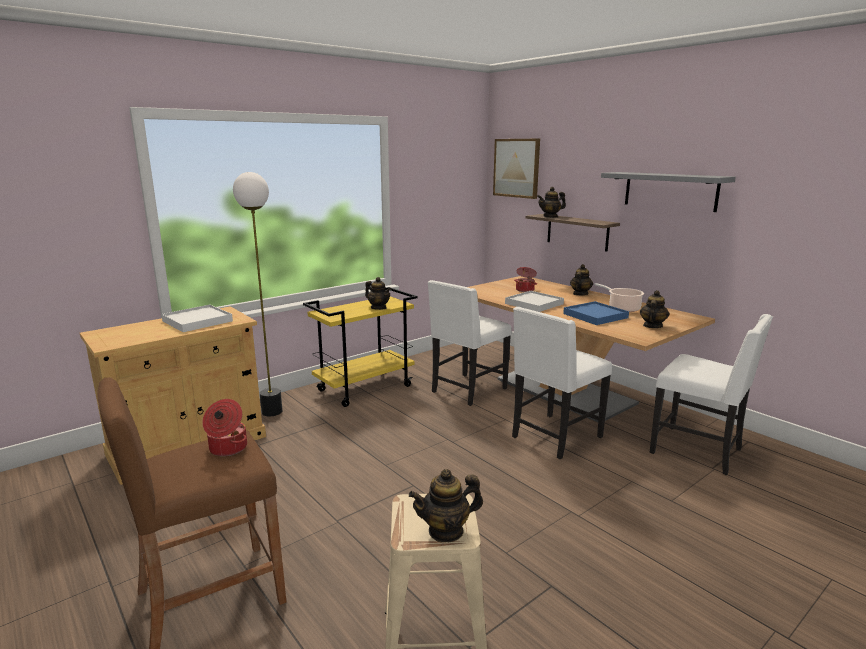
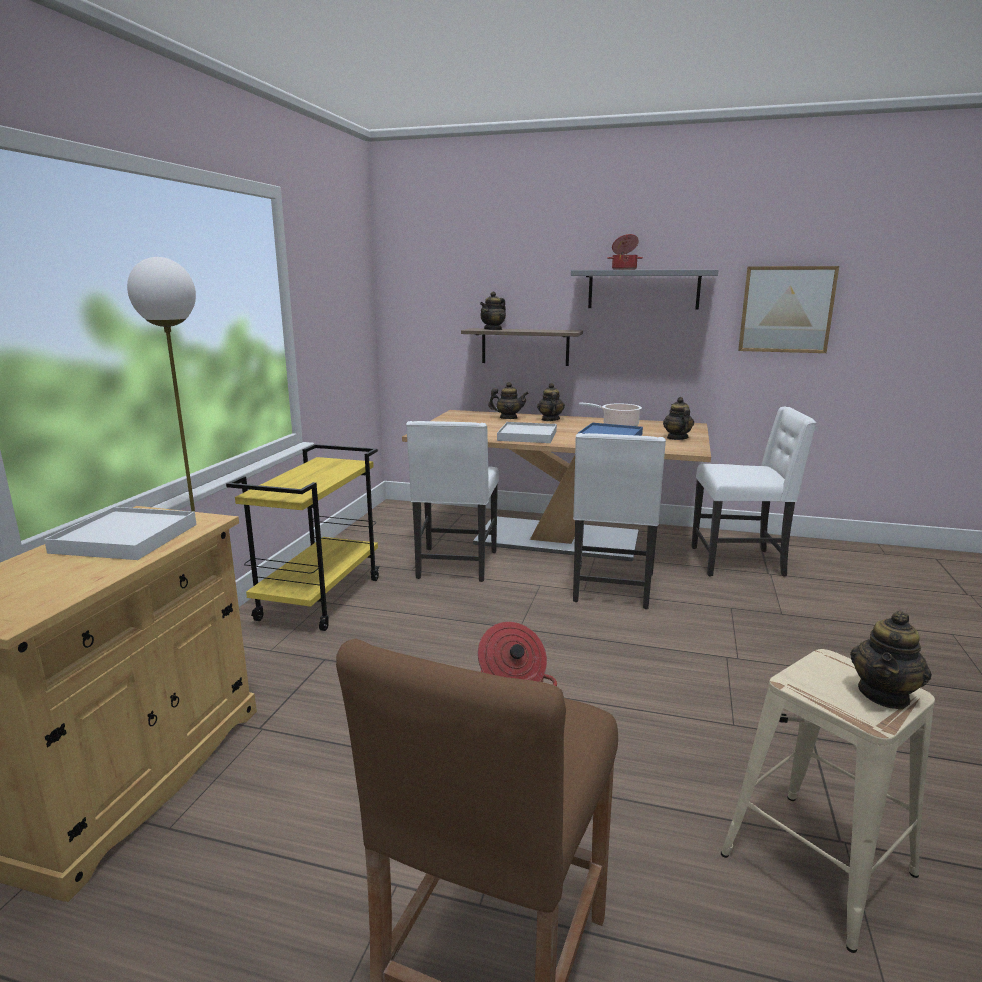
camera: 35 degrees left, 0 degrees up
(378, 308) = (335, 473): teapot -> teapot (508, 418)
(516, 168) = (425, 270): picture -> picture (786, 309)
(525, 290) = (486, 423): cooking pot -> cooking pot (624, 269)

